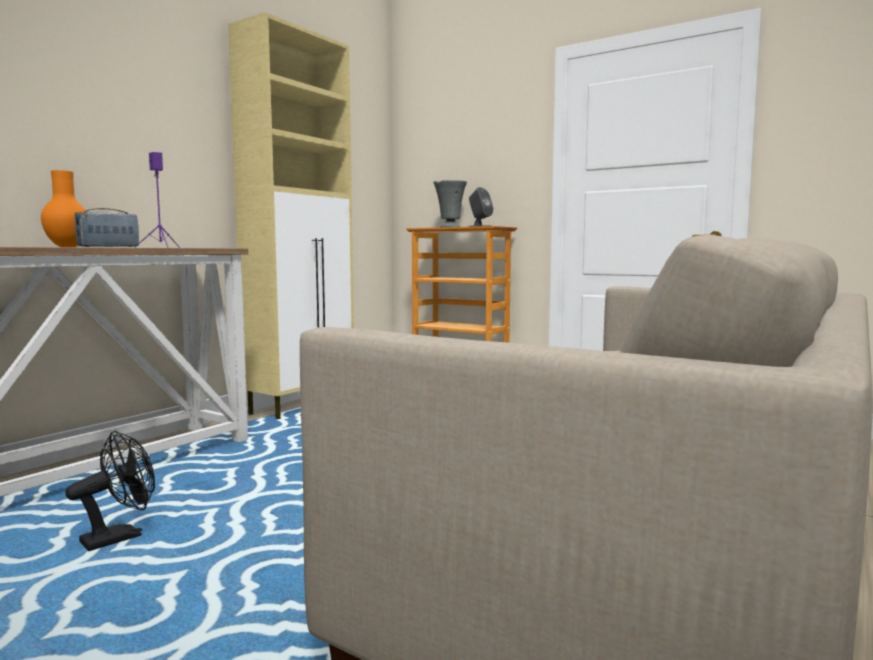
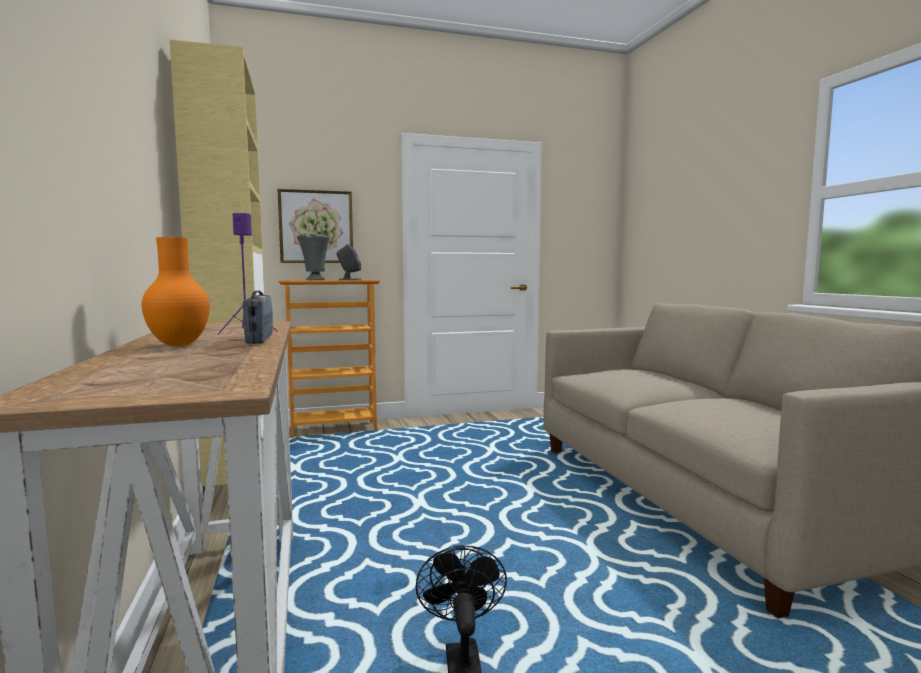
camera: 50 degrees left, 0 degrees up
(466, 172) = (316, 227): none -> picture

